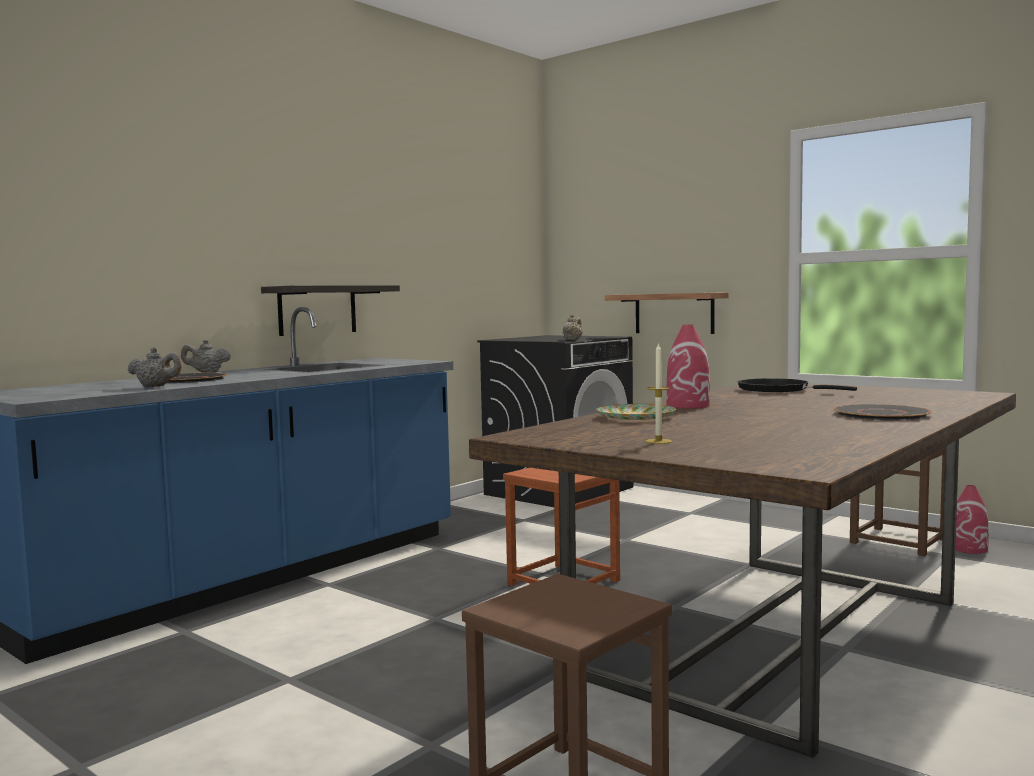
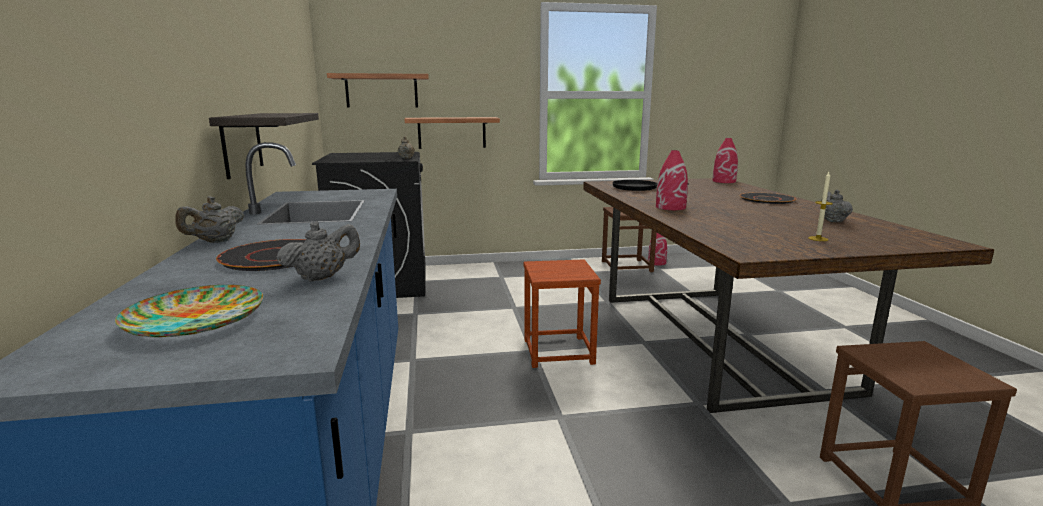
camera: 50 degrees left, 10 degrees up
(602, 264) = (381, 91): none -> shelf
(635, 417) = (703, 222): plate -> plate (196, 319)
(804, 436) = (832, 221): none -> grey teapot
(974, 395) = (724, 181): none -> red vase

